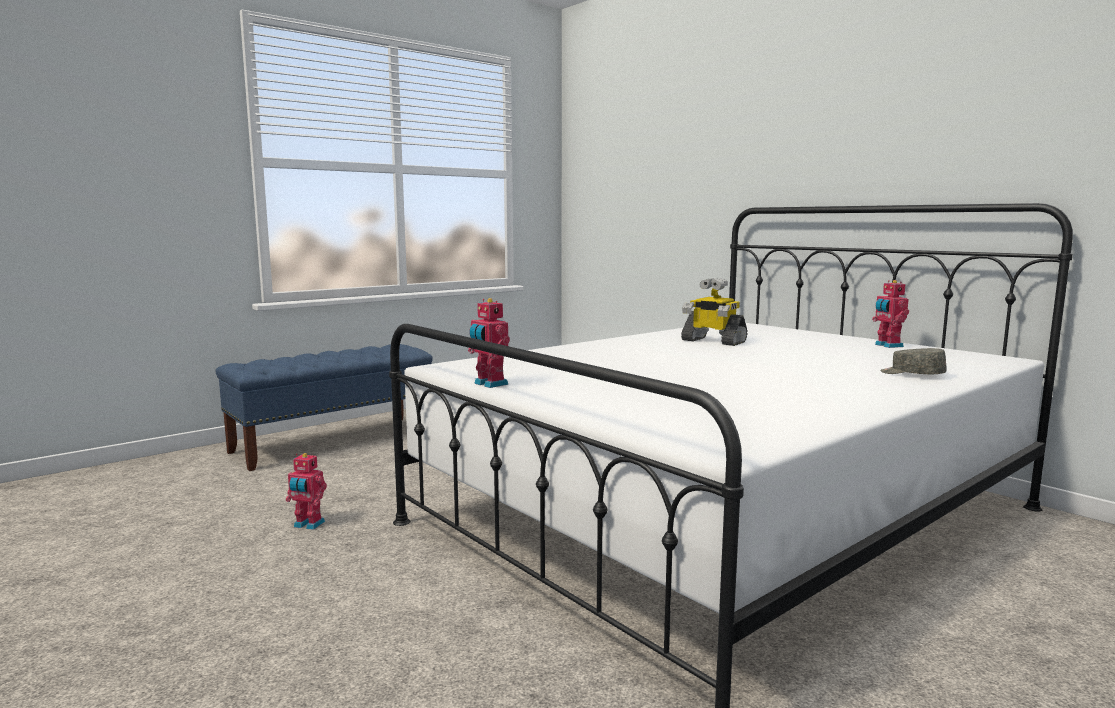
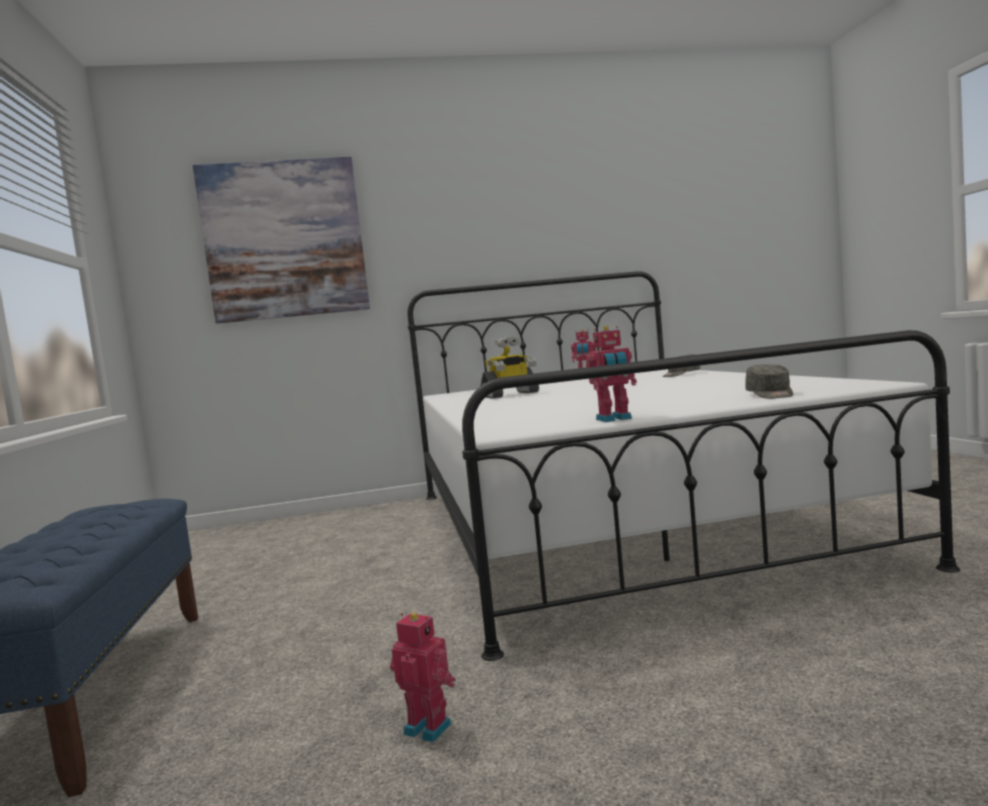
camera: 60 degrees left, 5 degrees down
(308, 525) = (429, 727): toy robot -> toy robot turned 105 degrees counterclockwise
(633, 416) = (770, 395): none -> grey cap
(655, 149) = (284, 240): none -> picture

